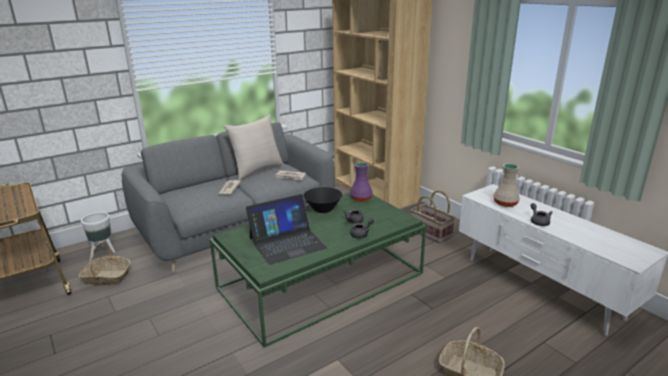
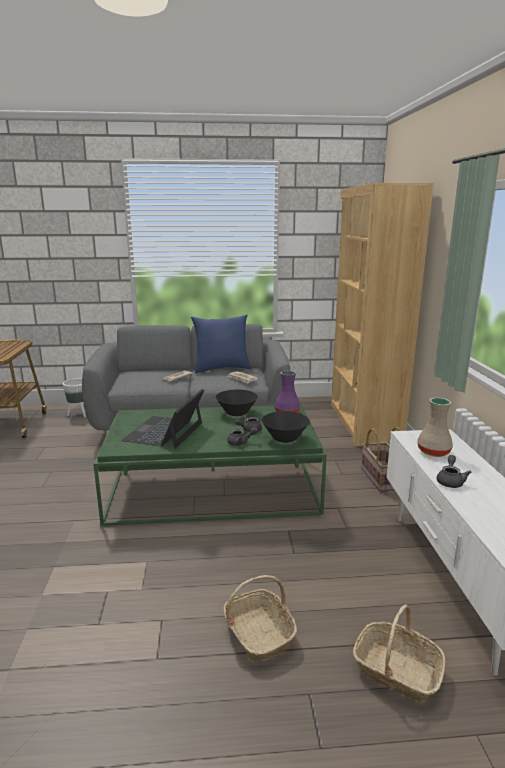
camera: 30 degrees right, 5 degrees down
(106, 277) = (59, 433): basket -> basket (396, 670)
(257, 170) = (222, 368): beige pillow -> blue pillow
(287, 243) = (165, 431): laptop -> laptop turned 105 degrees clockwise
(388, 221) = (285, 438): none -> black bowl

